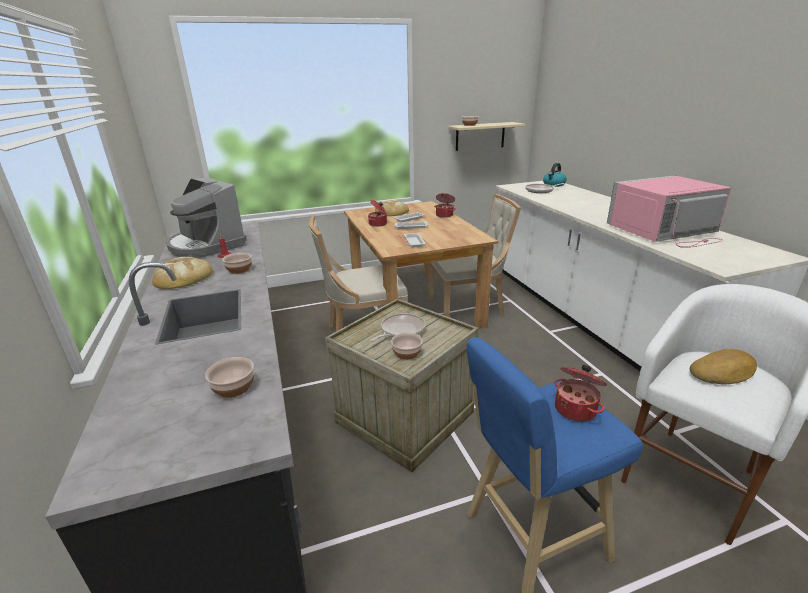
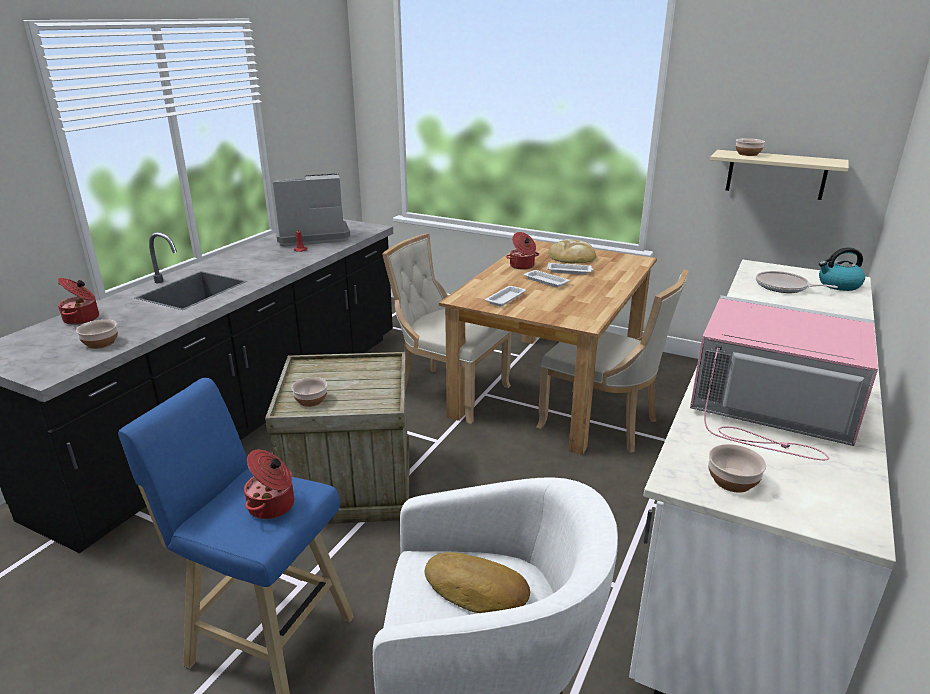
camera: 45 degrees right, 0 degrees up
(183, 277) = (242, 257): bread -> none
(206, 245) = (311, 236): coffee machine -> coffee machine turned 75 degrees clockwise
(239, 270) = (281, 265): bowl -> bowl (733, 481)
(401, 331) = (348, 381): frying pan -> none
(444, 215) = (620, 280): cooking pot -> cooking pot (82, 319)

